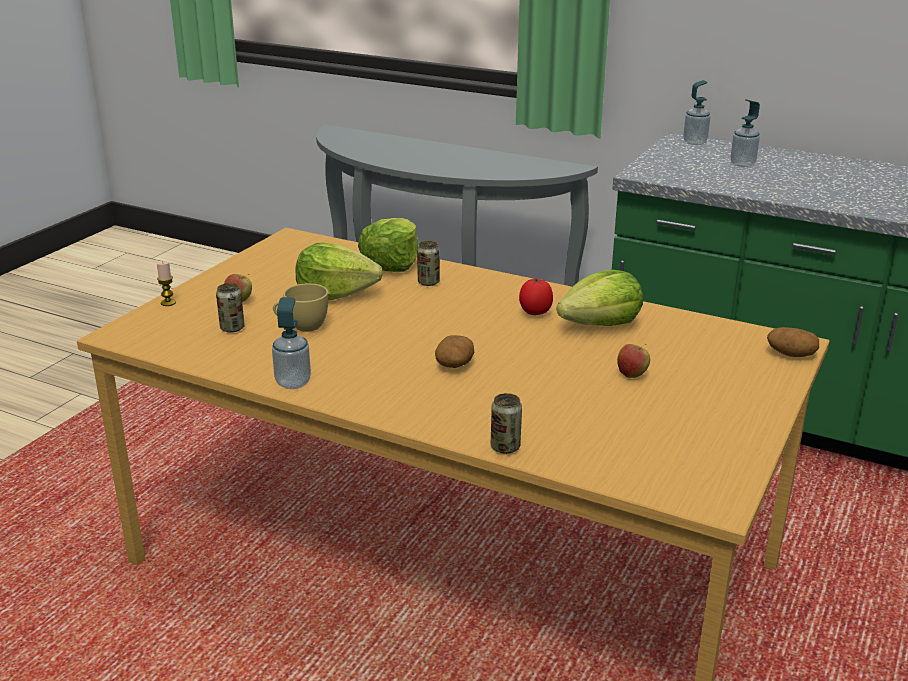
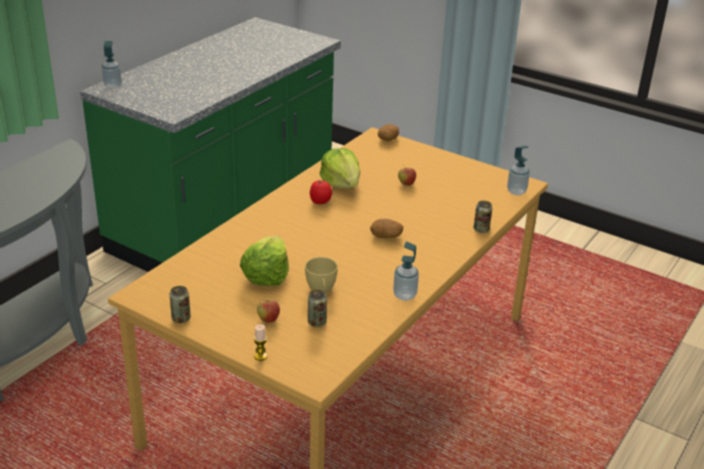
camera: 85 degrees left, 5 degrees up
(391, 264) = (218, 248): lettuce -> none
(428, 282) = (259, 235): can -> can (181, 318)
(742, 164) = (171, 81): soap dispenser -> soap dispenser (516, 191)

